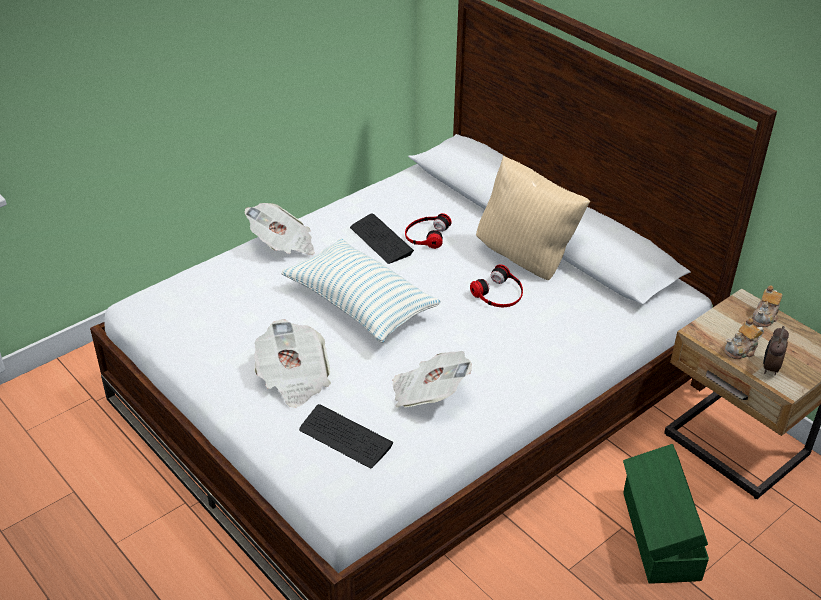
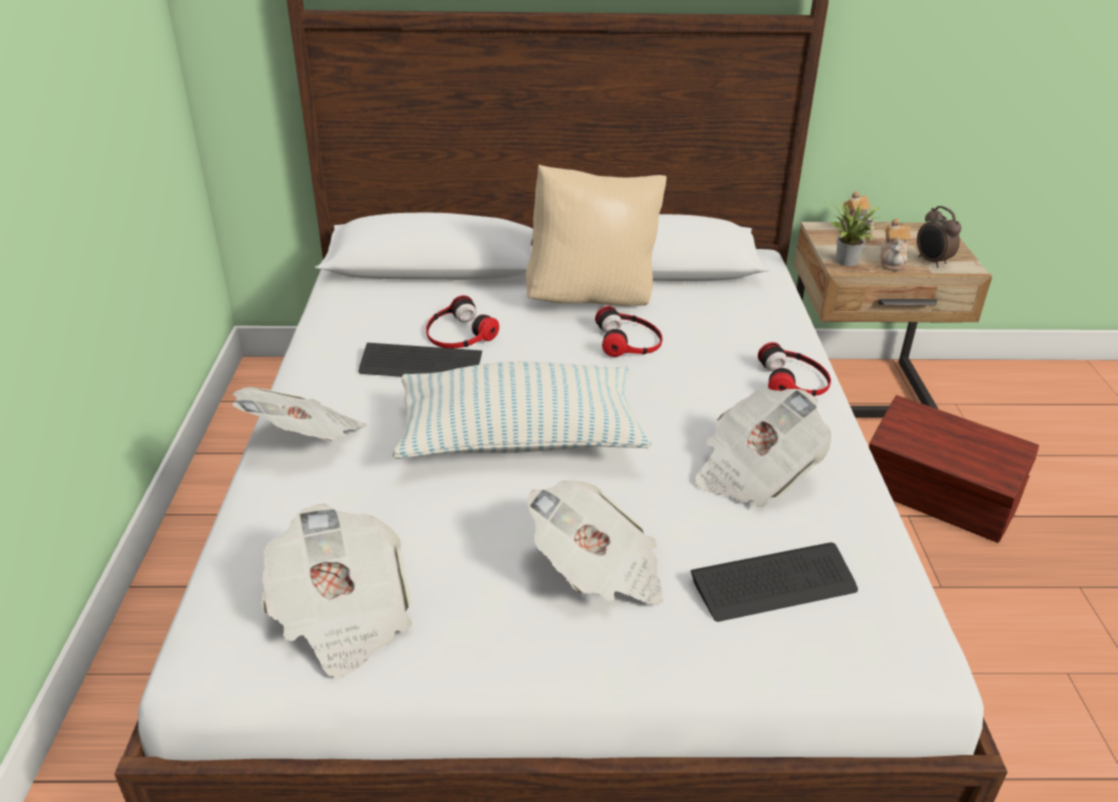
camera: 50 degrees left, 5 degrees down
(190, 324) = (342, 617): none -> newspaper
(542, 372) = (794, 380): none -> headphones
(659, 536) = (938, 499): green storage box -> brown storage box
(706, 331) = (846, 263): none -> potted plant

